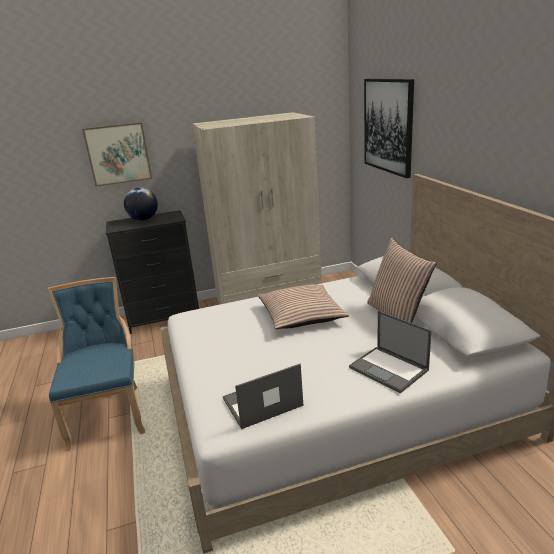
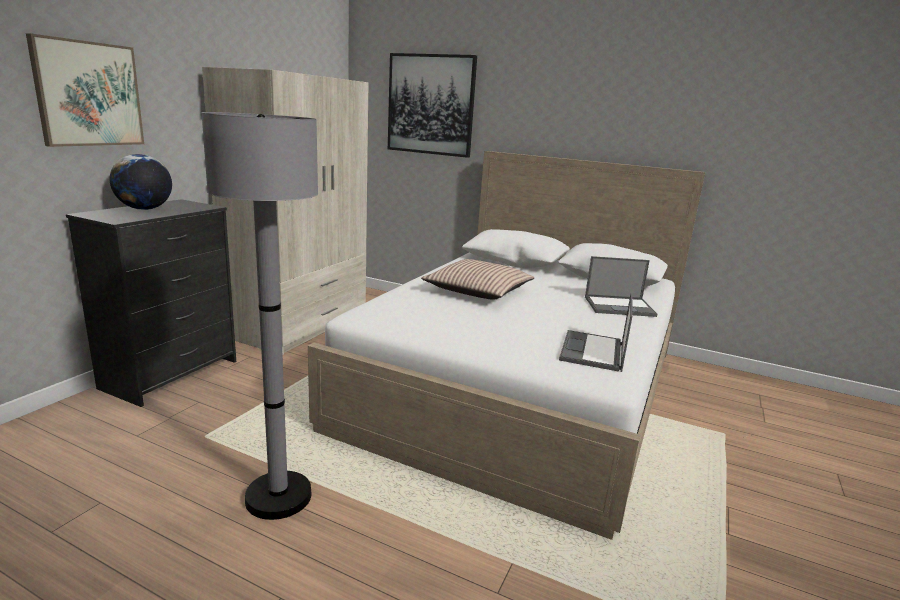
camera: 50 degrees left, 5 degrees down
(108, 413) = (278, 497): blue chair -> grey floor lamp
(397, 316) = (551, 277): pillow -> none

